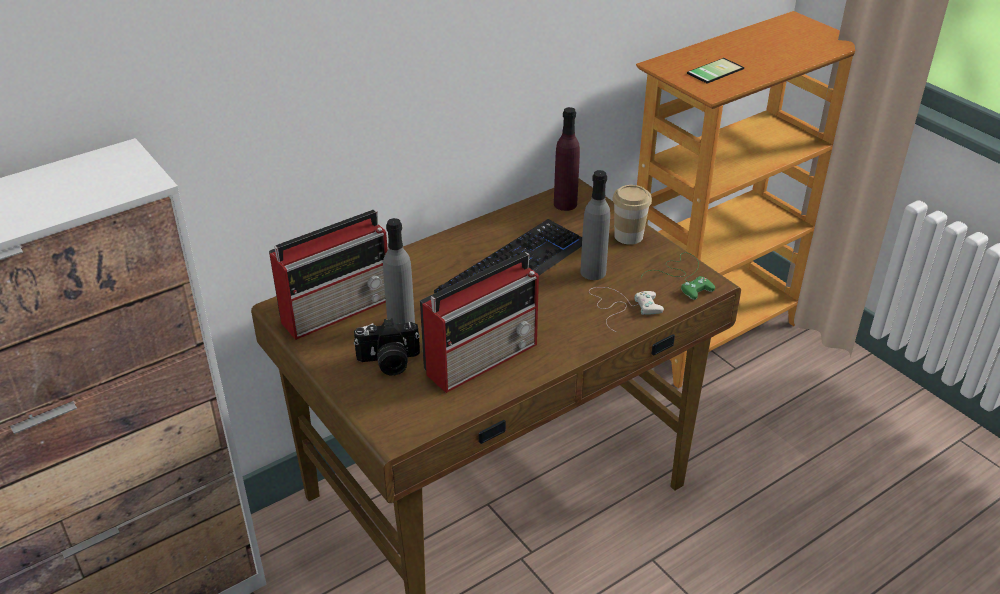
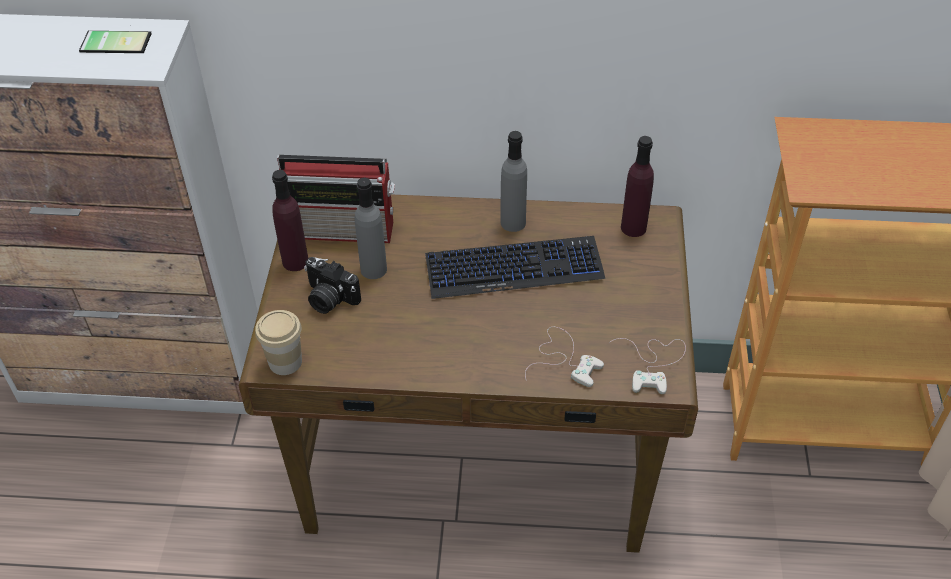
camera: 40 degrees right, 10 degrees up
(324, 352) = (295, 261): none -> purple bottle
(483, 357) = (400, 337): radio -> none
(593, 272) = (577, 311): grey bottle -> grey bottle (513, 222)
(628, 236) = (652, 293): cup -> cup (285, 362)
(683, 276) = (653, 363): green game controller -> white game controller
(713, 70) = (846, 162): phone -> phone (116, 40)

